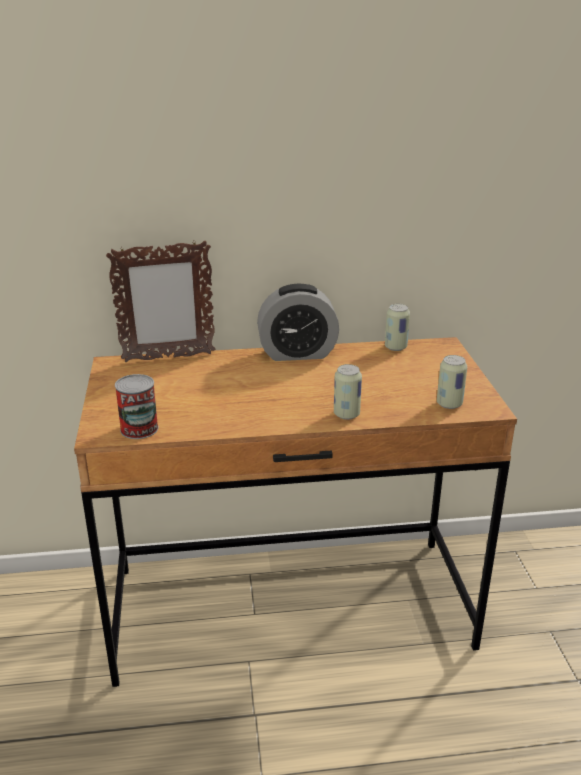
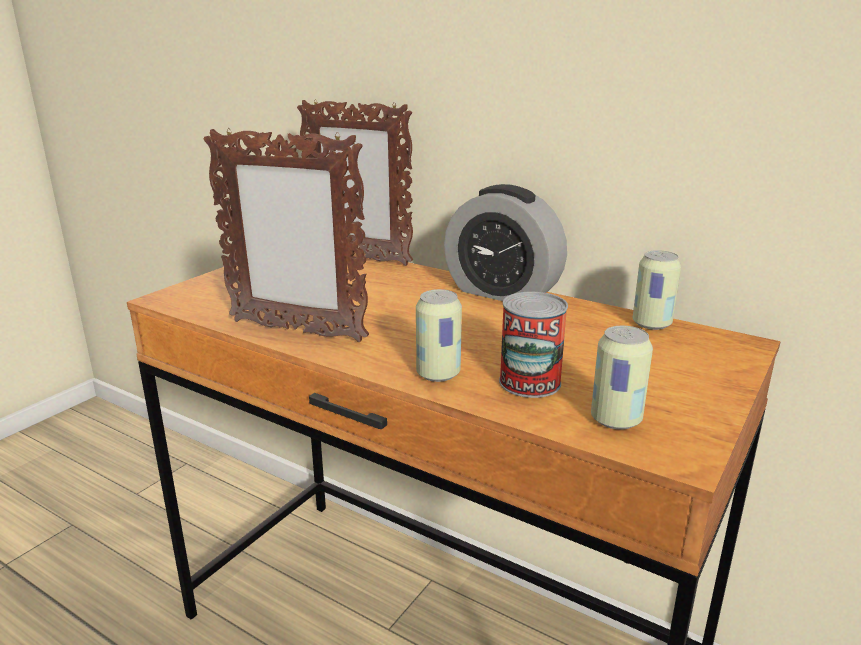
camera: 40 degrees right, 5 degrees down
(139, 429) = (205, 305): can -> can (530, 382)
(230, 421) = (296, 331): none -> picture frame

